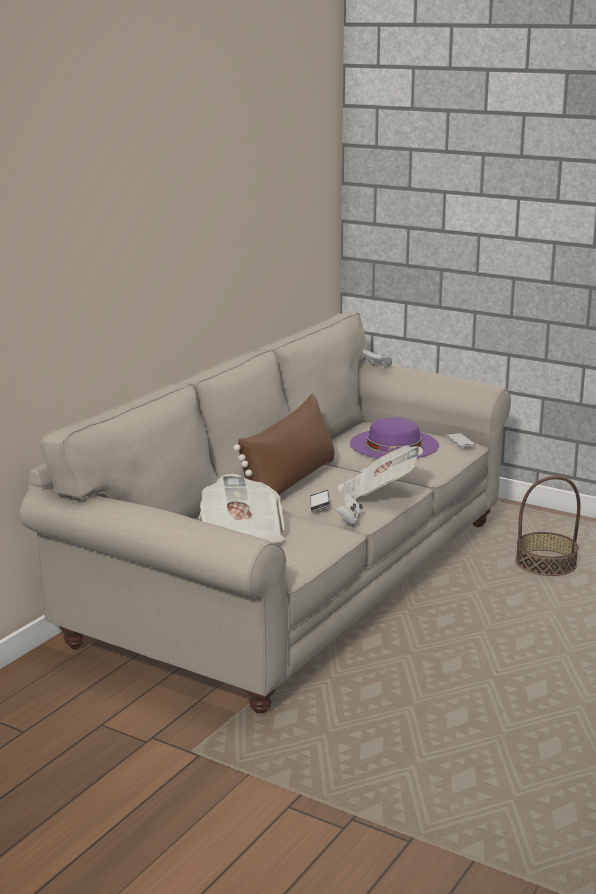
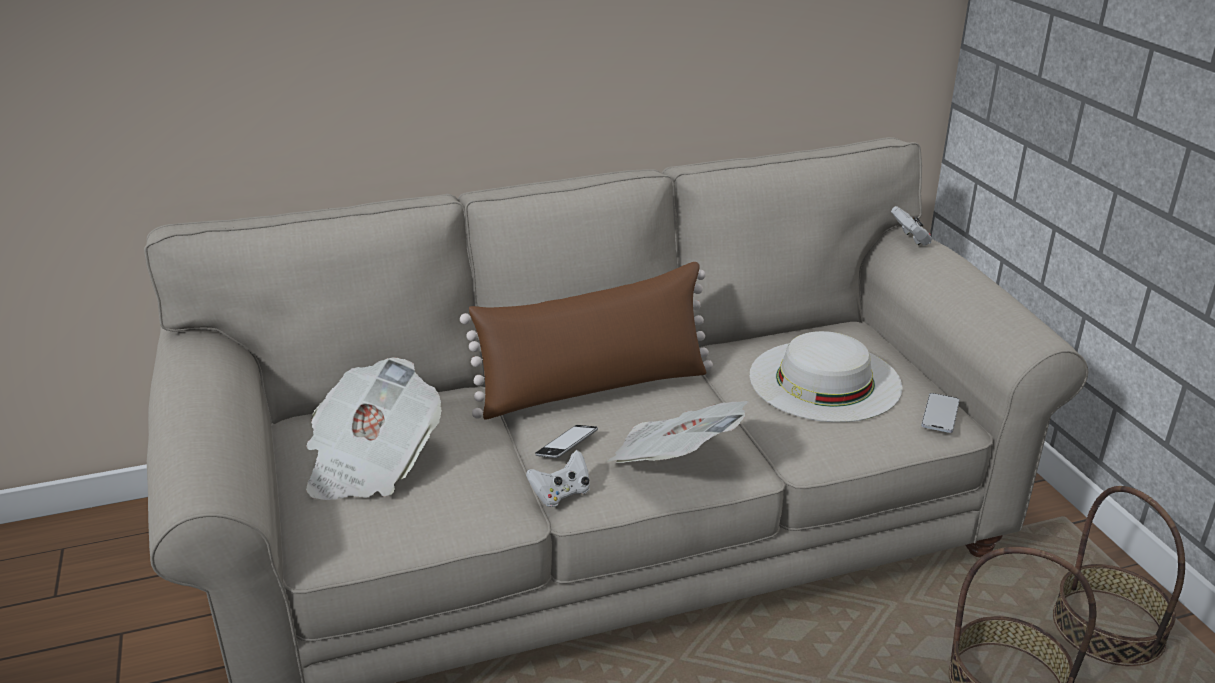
camera: 40 degrees right, 10 degrees up
(394, 444) = (824, 380): purple hat -> white hat
(558, 531) = (1108, 627): none -> basket

